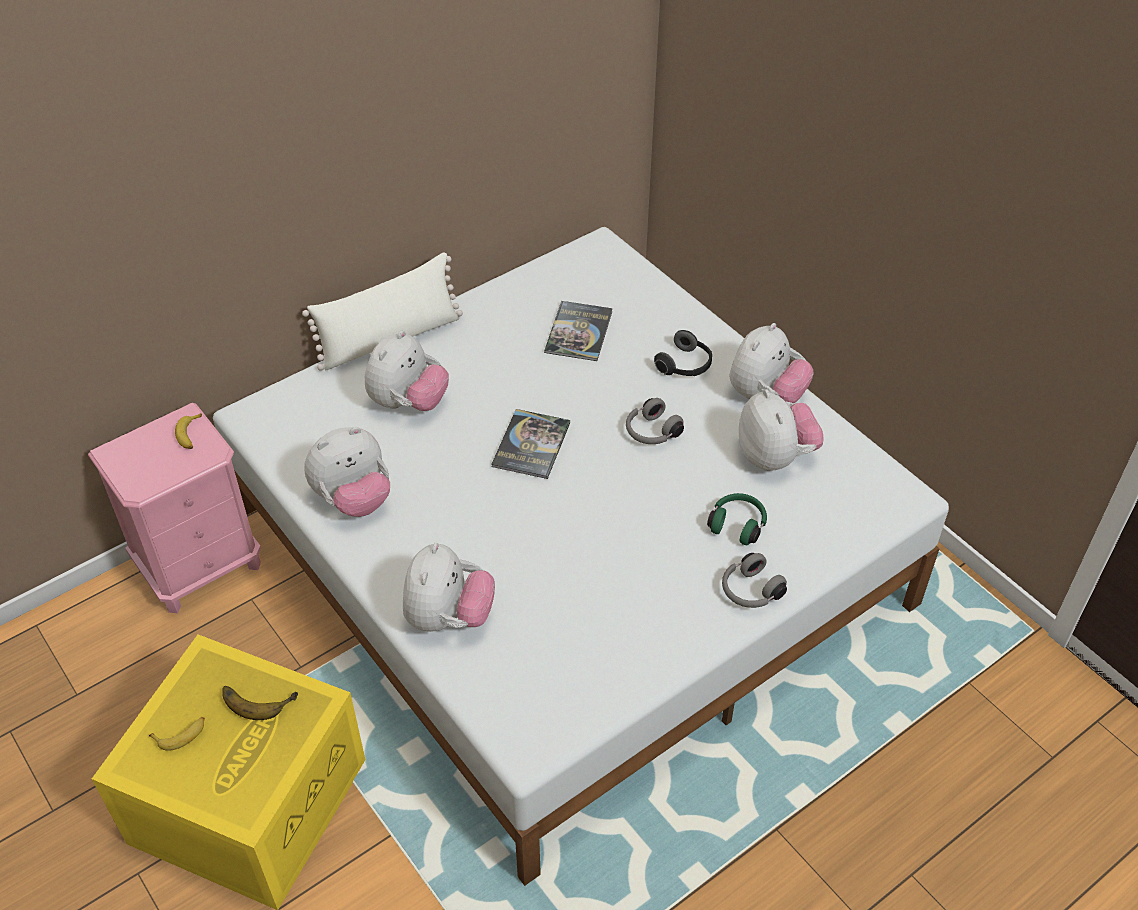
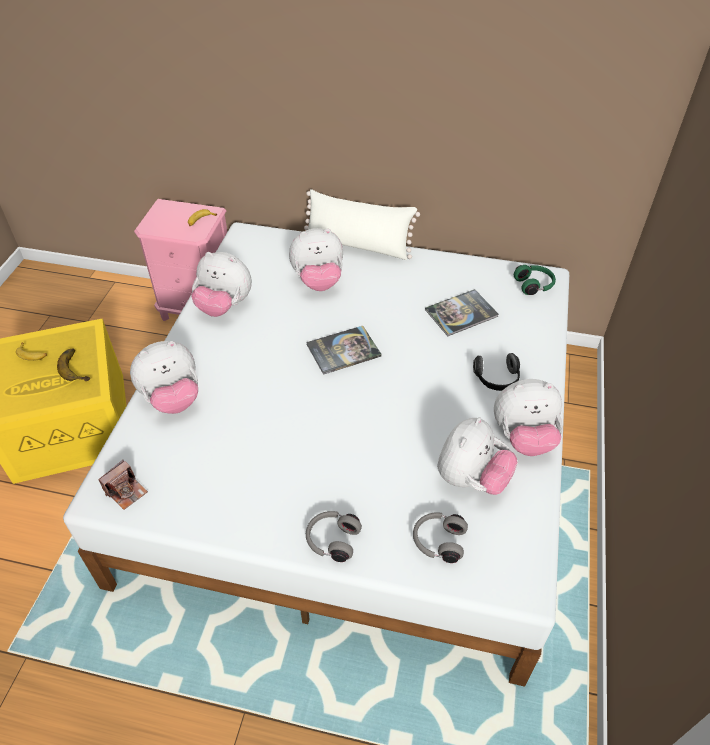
camera: 50 degrees right, 0 degrees up
(539, 720) = (126, 491): none -> camera
(651, 432) = (418, 399): grey headphones -> grey headphones (438, 541)
(738, 524) = (386, 495): green headphones -> green headphones (534, 285)

